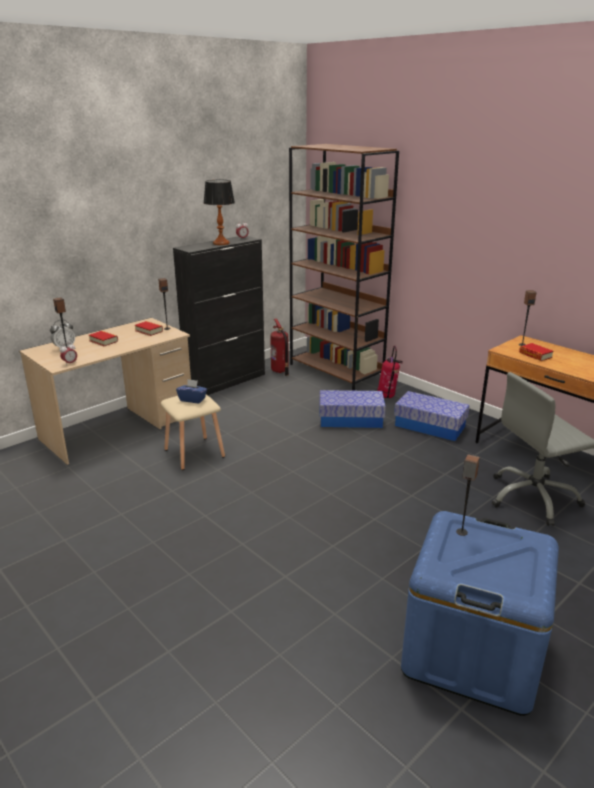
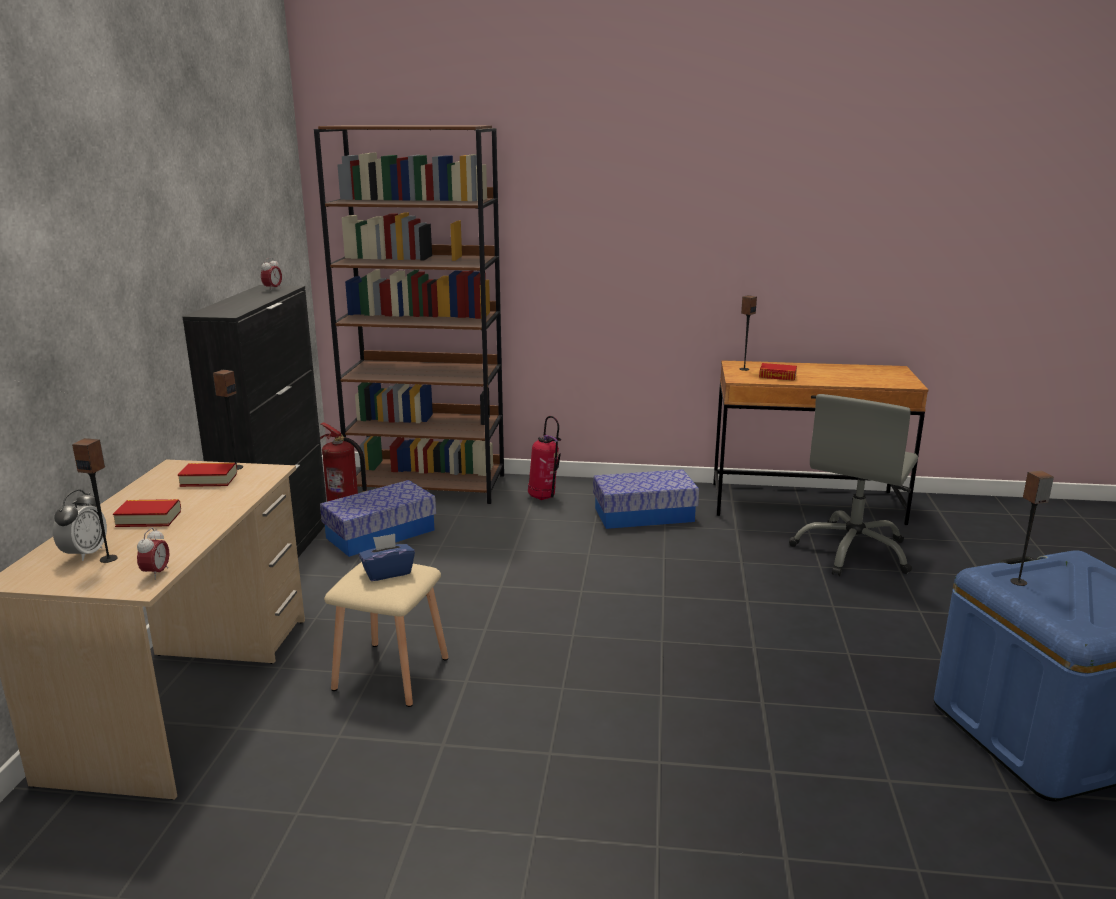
camera: 40 degrees left, 5 degrees down
(221, 243) = (255, 299): table lamp -> none
(351, 419) = (542, 540): storage box -> storage box (380, 534)

